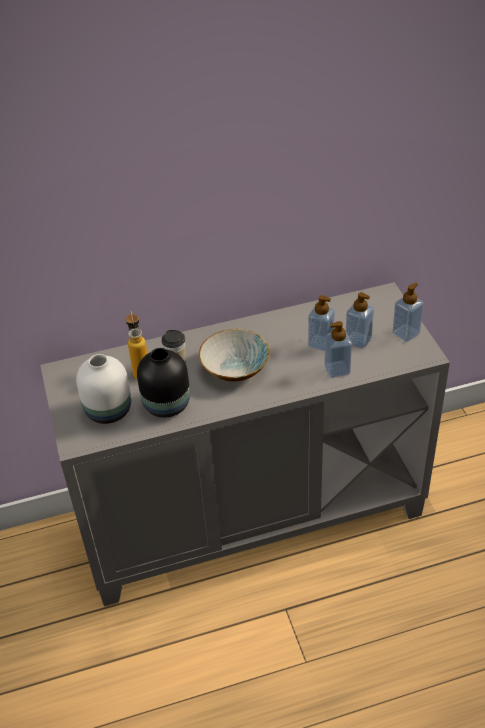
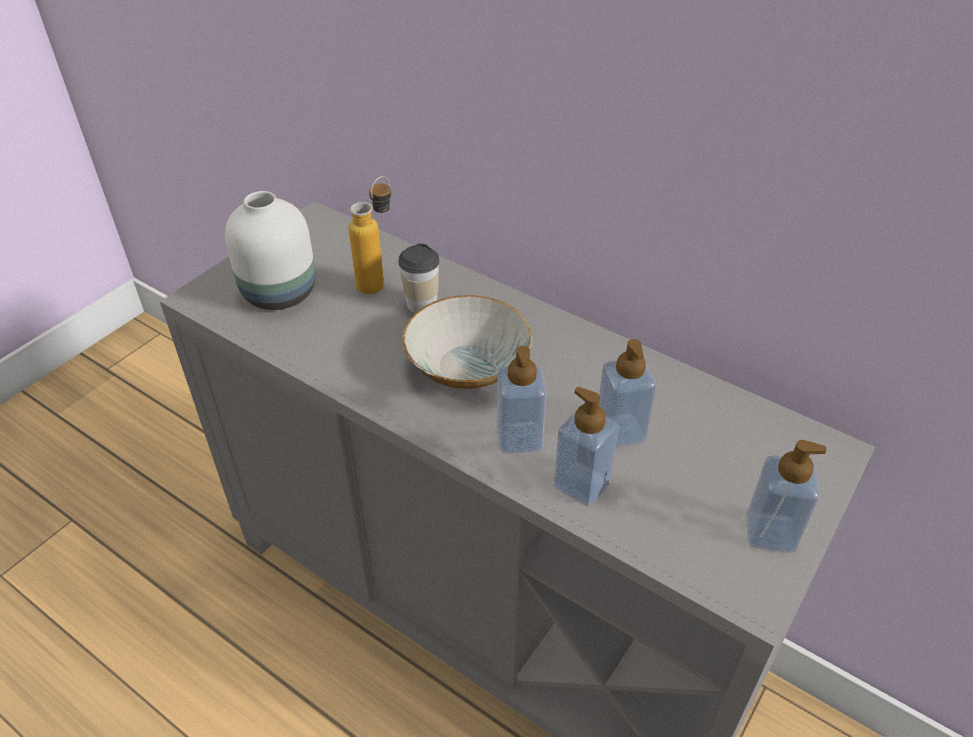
camera: 50 degrees right, 0 degrees up
(167, 405) = (333, 339): black vase -> none
(358, 340) = (678, 475): soap dispenser -> soap dispenser (519, 438)

